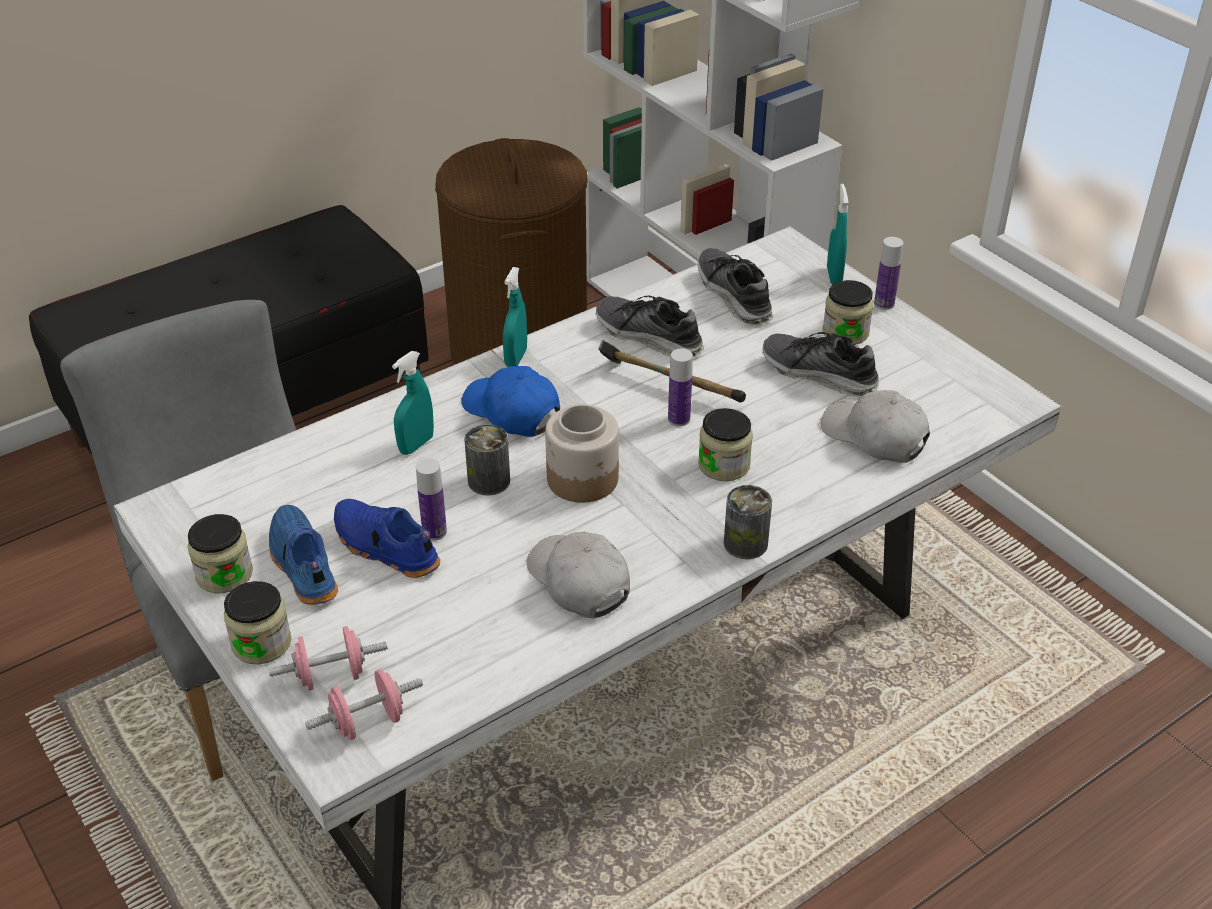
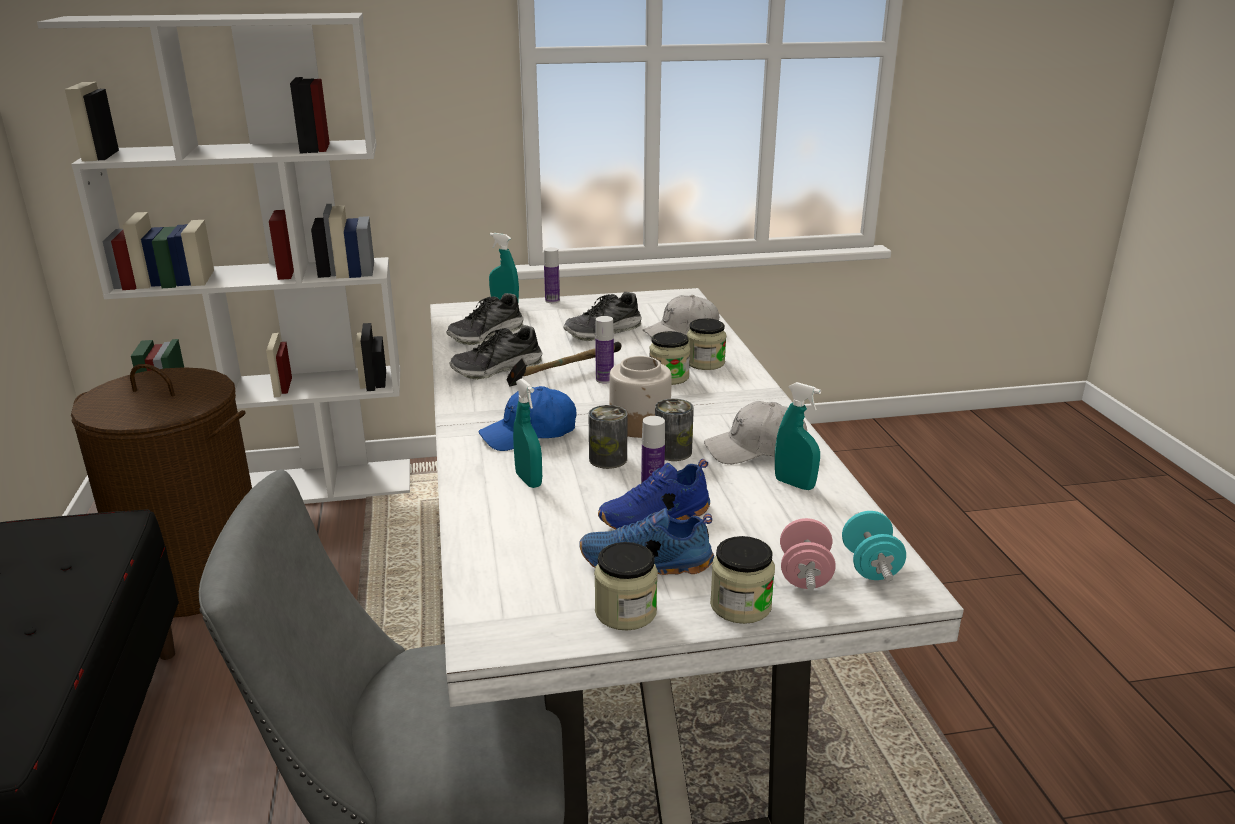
camera: 65 degrees left, 15 degrees down
(368, 722) = (870, 566): pink dumbbell -> turquoise dumbbell
(516, 358) = (461, 418): turquoise spray bottle -> turquoise spray bottle (794, 484)
(733, 296) = (486, 335): shoe -> shoe turned 45 degrees counterclockwise
(745, 543) = (755, 388): can -> can (673, 452)
(845, 332) = (568, 316): jar -> jar (705, 363)

